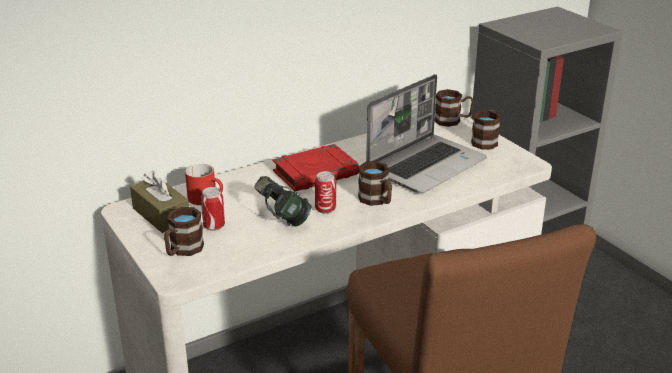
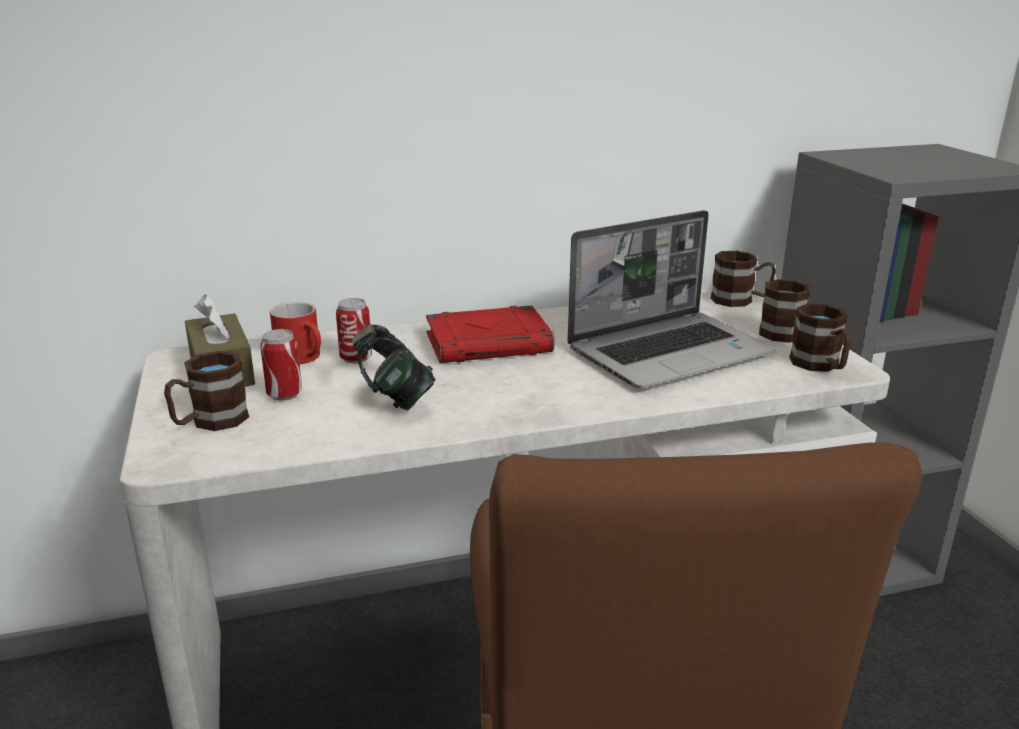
camera: 15 degrees right, 5 degrees down
(325, 209) = (471, 393): can -> can (356, 358)
(377, 201) = (562, 391): brown mug -> brown mug (820, 366)

